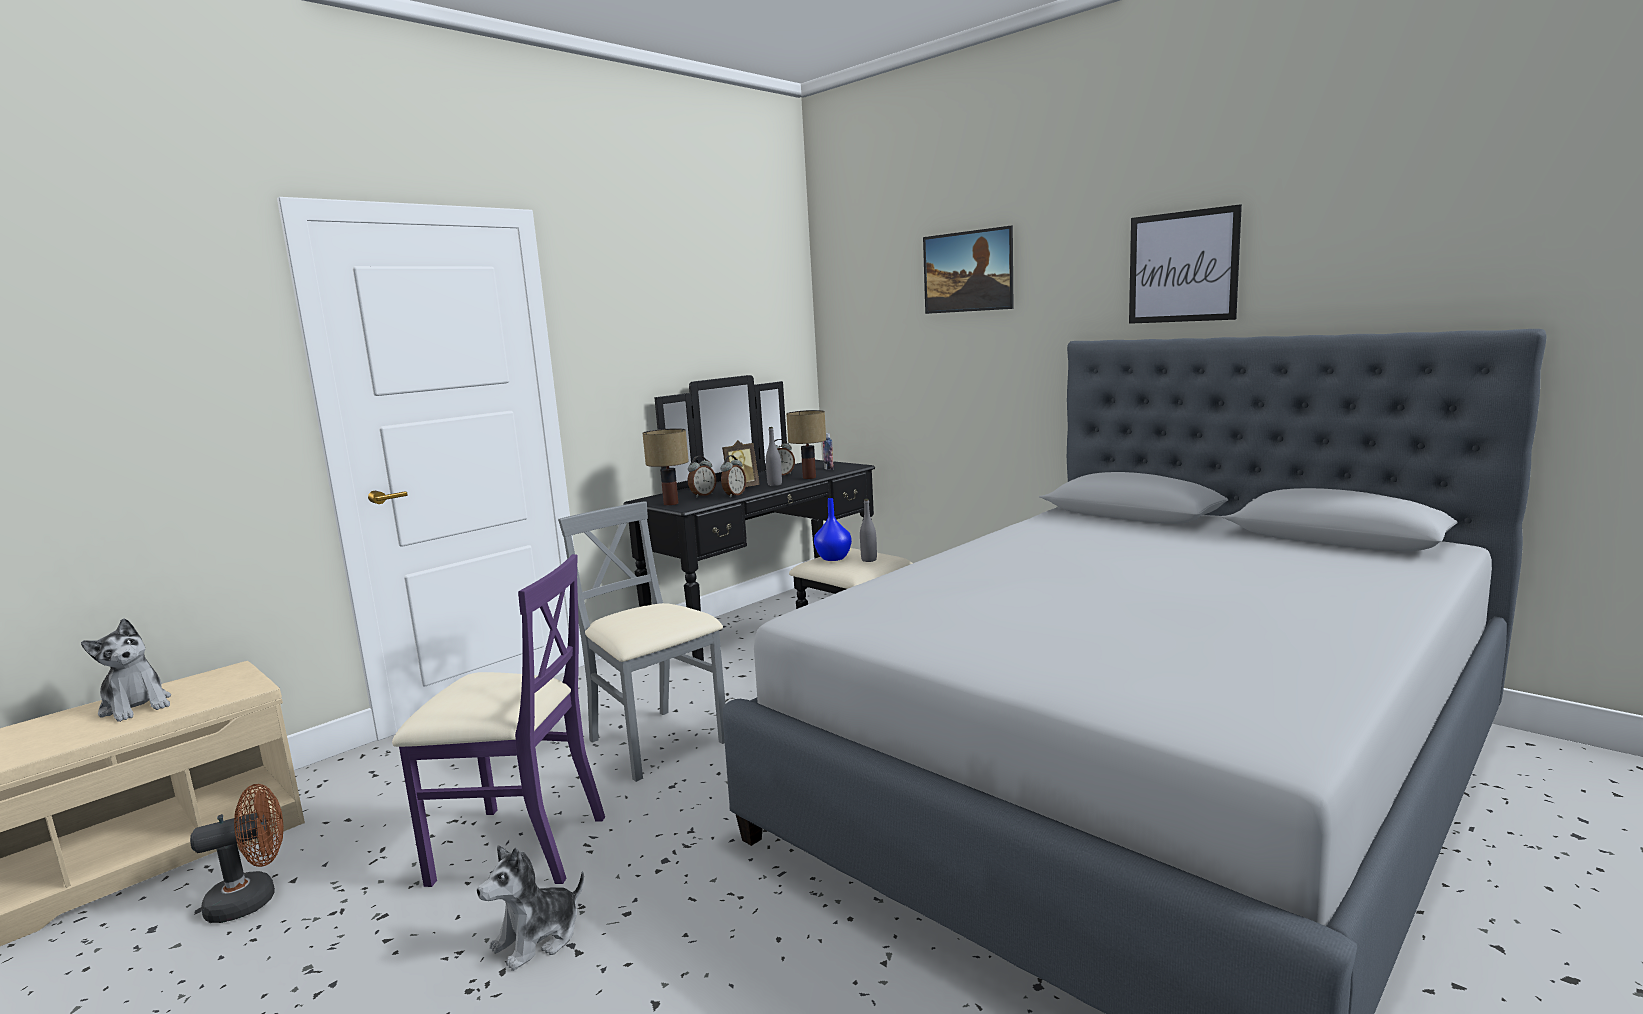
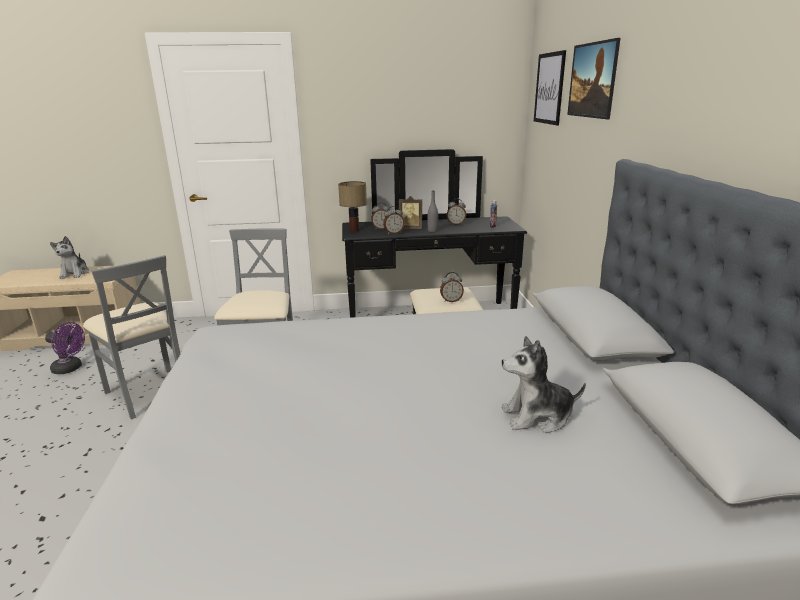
camera: 40 degrees right, 10 degrees up
(253, 899) = (71, 368): brown fan -> purple fan
(518, 847) = (149, 393): purple chair -> grey chair
(538, 938) = (88, 439): plush toy -> plush toy (537, 417)
(809, 477) = (463, 230): table lamp -> none
(832, 558) = (435, 292): blue vase -> none
(869, 560) = (451, 300): grey bottle -> alarm clock
(1182, 267) = (718, 94): picture -> picture (549, 88)

